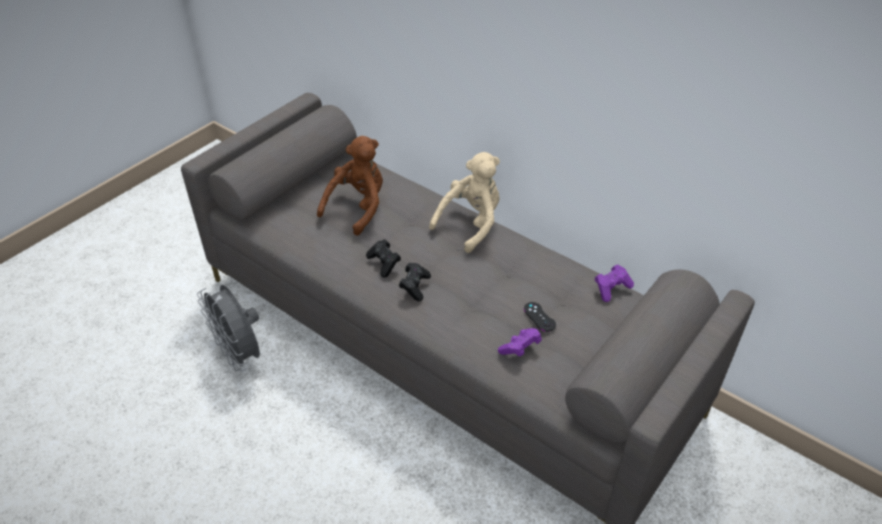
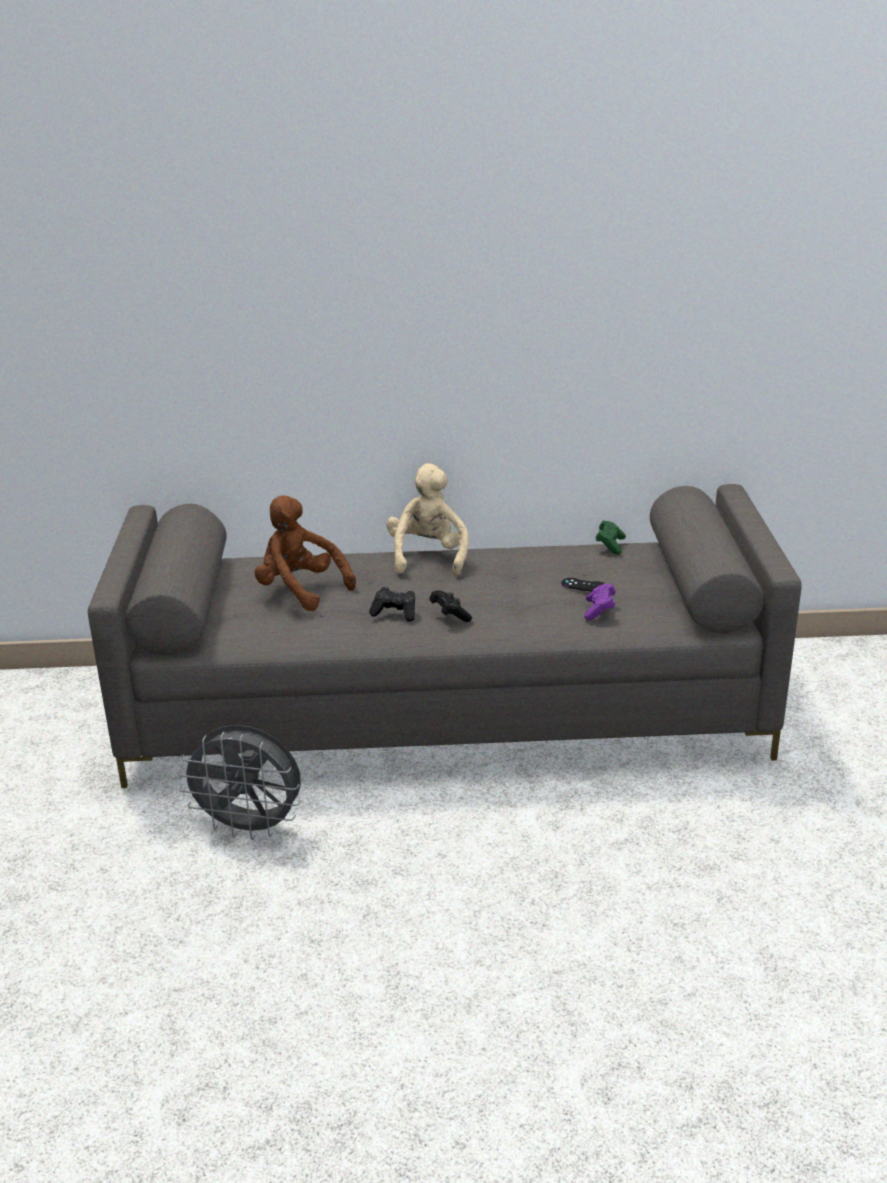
camera: 40 degrees left, 15 degrees down
(358, 207) = (300, 590): brown plush toy -> brown plush toy turned 45 degrees counterclockwise
(611, 288) = (610, 545): purple game controller -> green game controller

